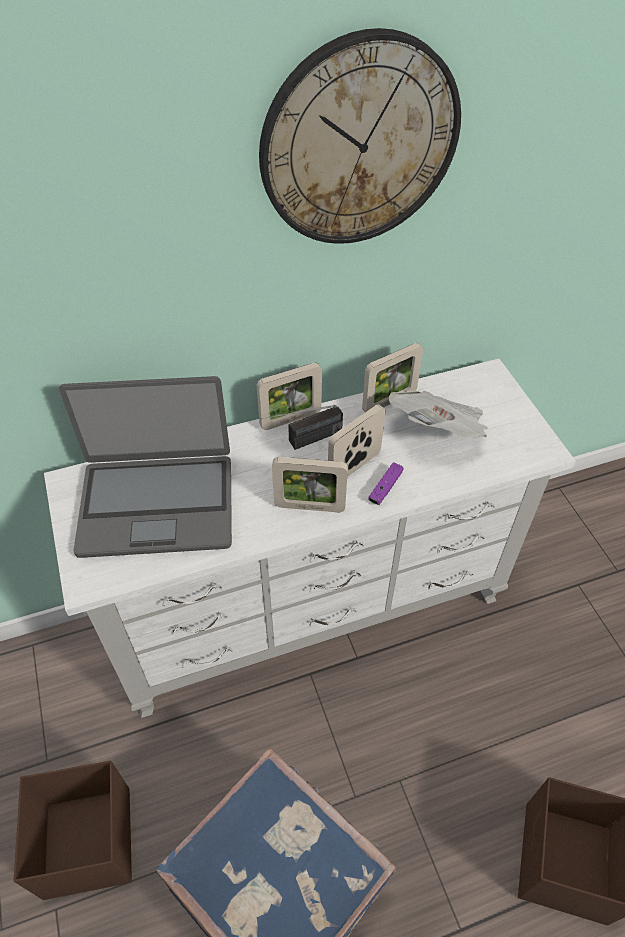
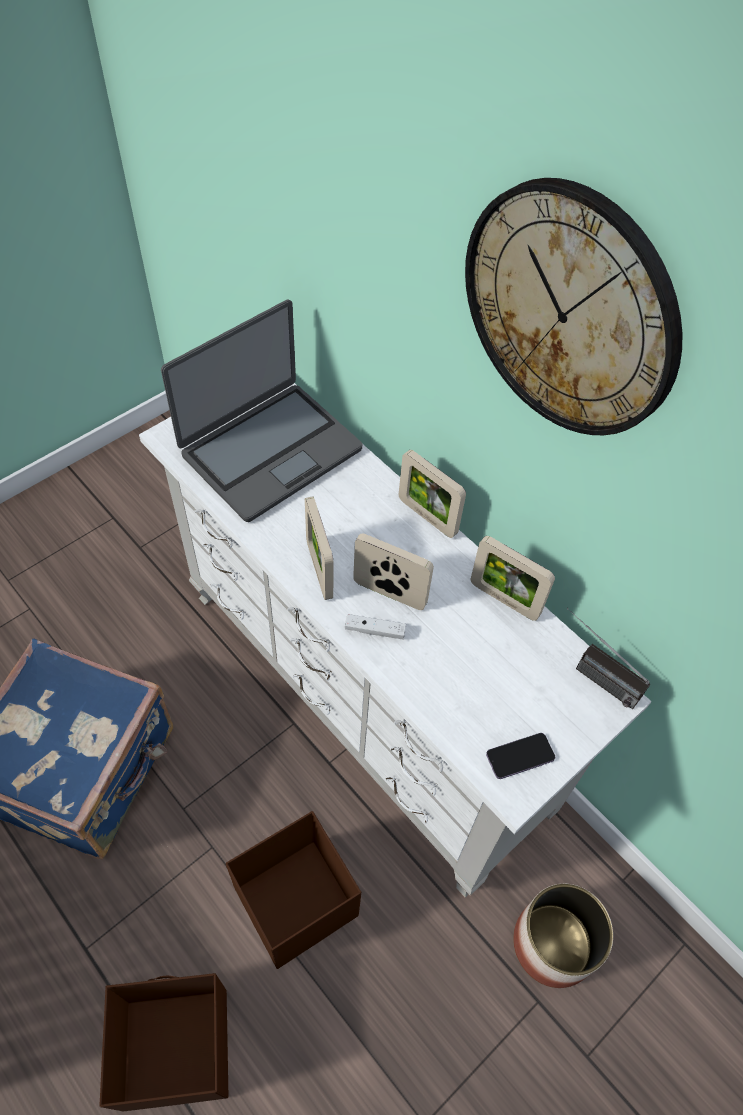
camera: 65 degrees right, 5 degrees up
(87, 844) = (82, 607): brown storage box -> brown storage box (294, 903)
(157, 504) = (270, 451): laptop -> laptop turned 105 degrees counterclockwise
(303, 442) = (401, 538): radio -> radio (591, 673)
(385, 488) = (375, 630): purple game controller -> white game controller
(439, 431) = (485, 662): newspaper -> none
(521, 439) = (520, 756): none -> phone
(542, 559) = (553, 944): none -> planter

